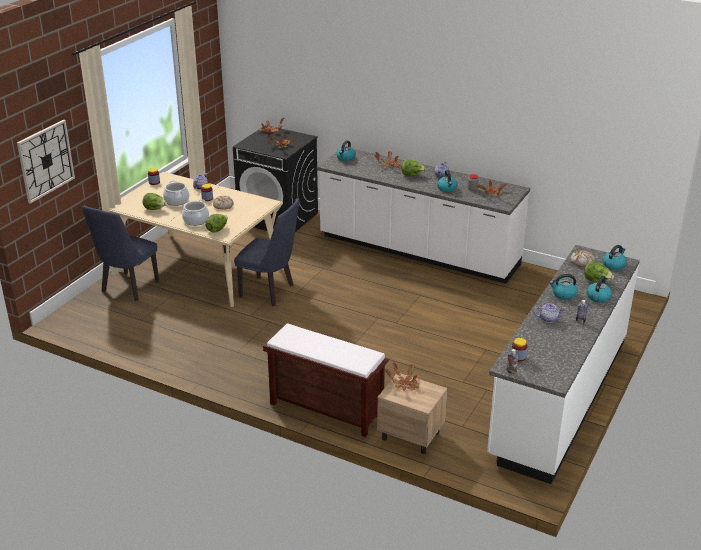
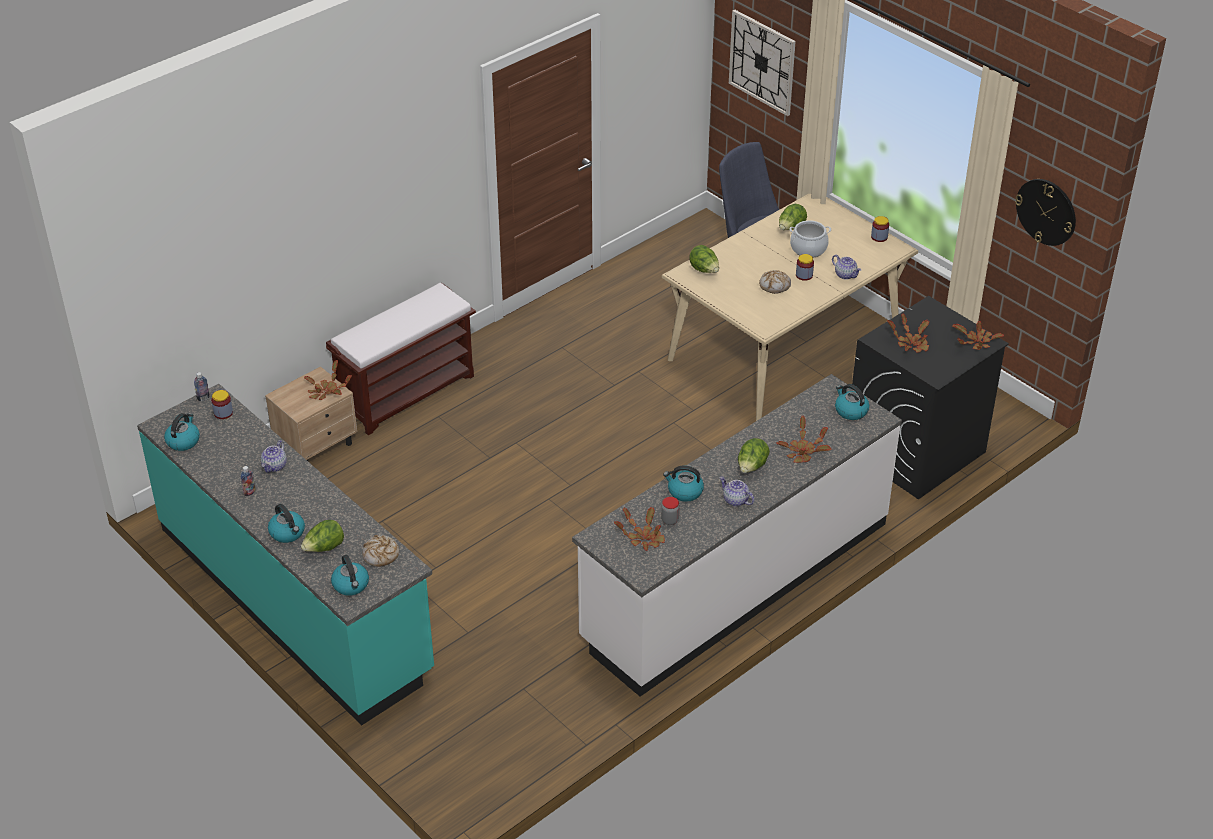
camera: 110 degrees right, 10 degrees up
(196, 220) = (739, 257): cooking pot -> none
(205, 73) = (1046, 211): none -> wall clock
(271, 292) = (688, 400): blue chair -> none
(558, 396) = (295, 599): white counter -> turquoise counter
(563, 294) = (316, 501): kettle -> kettle (183, 441)

